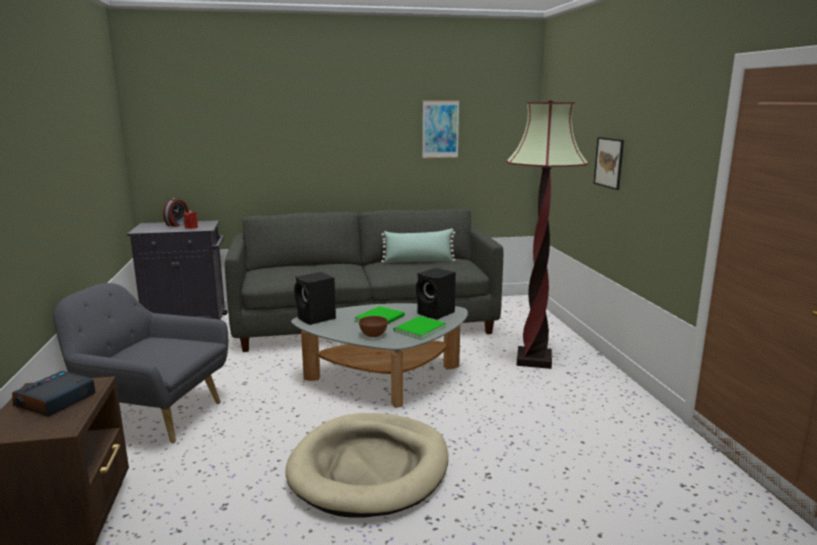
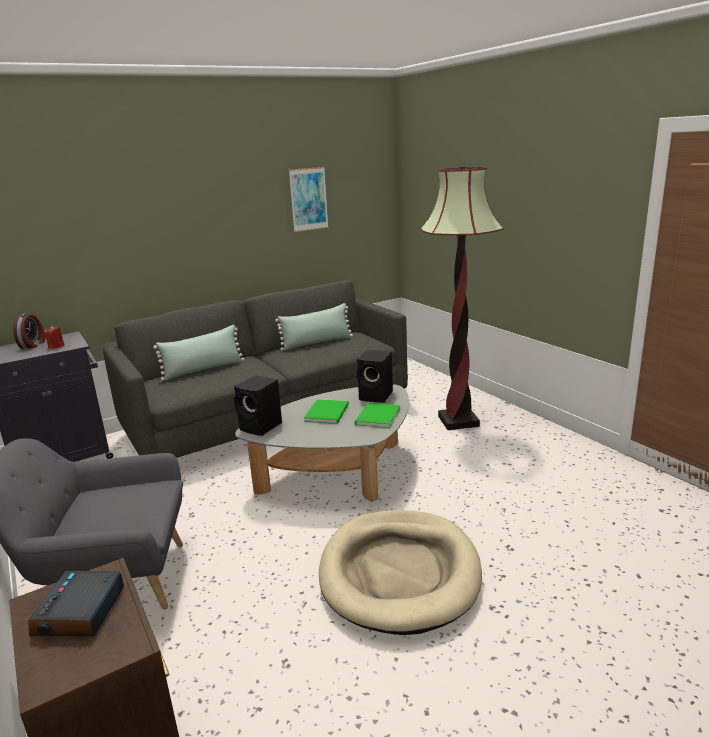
camera: 20 degrees left, 5 degrees up
(305, 267) = (203, 369): none -> green pillow
(373, 335) = (339, 433): brown bowl -> none
(609, 162) = (502, 222): picture -> none

